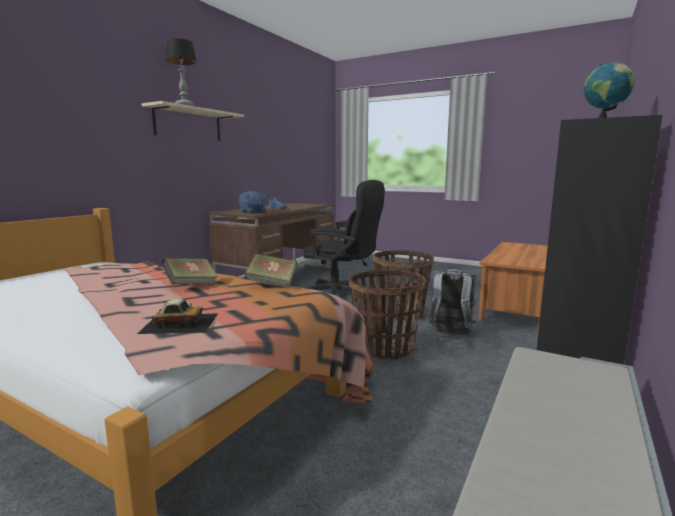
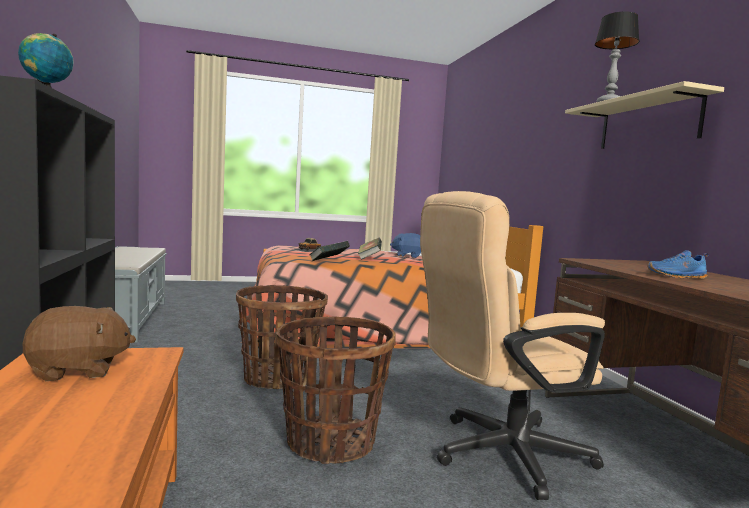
camera: 135 degrees right, 5 degrees down
(252, 212) = (616, 263): blue plush toy -> blue plush toy (407, 256)
(342, 295) = (497, 454): black office chair -> beige office chair
(449, 334) = (216, 420): grey backpack -> none
(521, 260) = (78, 370): none -> brown plush toy

